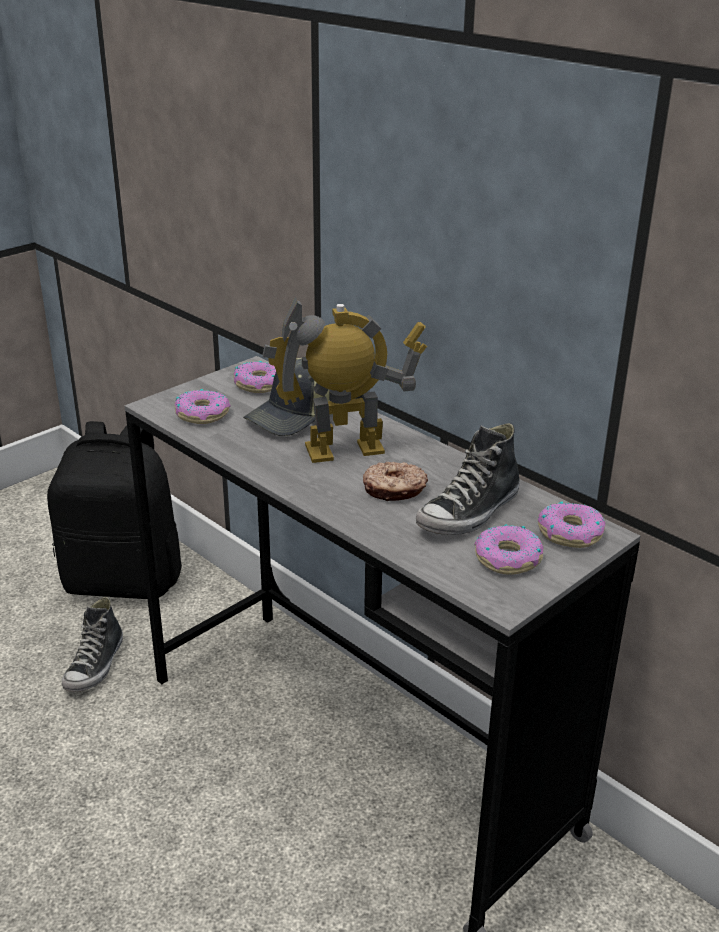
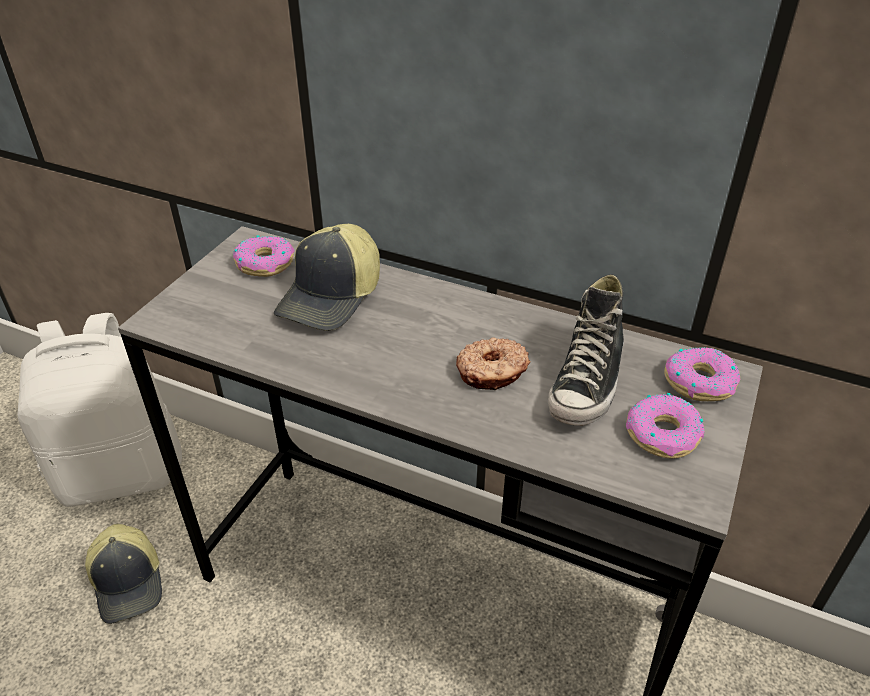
camera: 20 degrees left, 10 degrees up
(95, 665) = (130, 582): shoe -> cap
(124, 579) = (122, 471): black backpack -> white backpack
(202, 414) = (220, 319): donut -> none
(344, 450) = (408, 331): toy robot -> none

